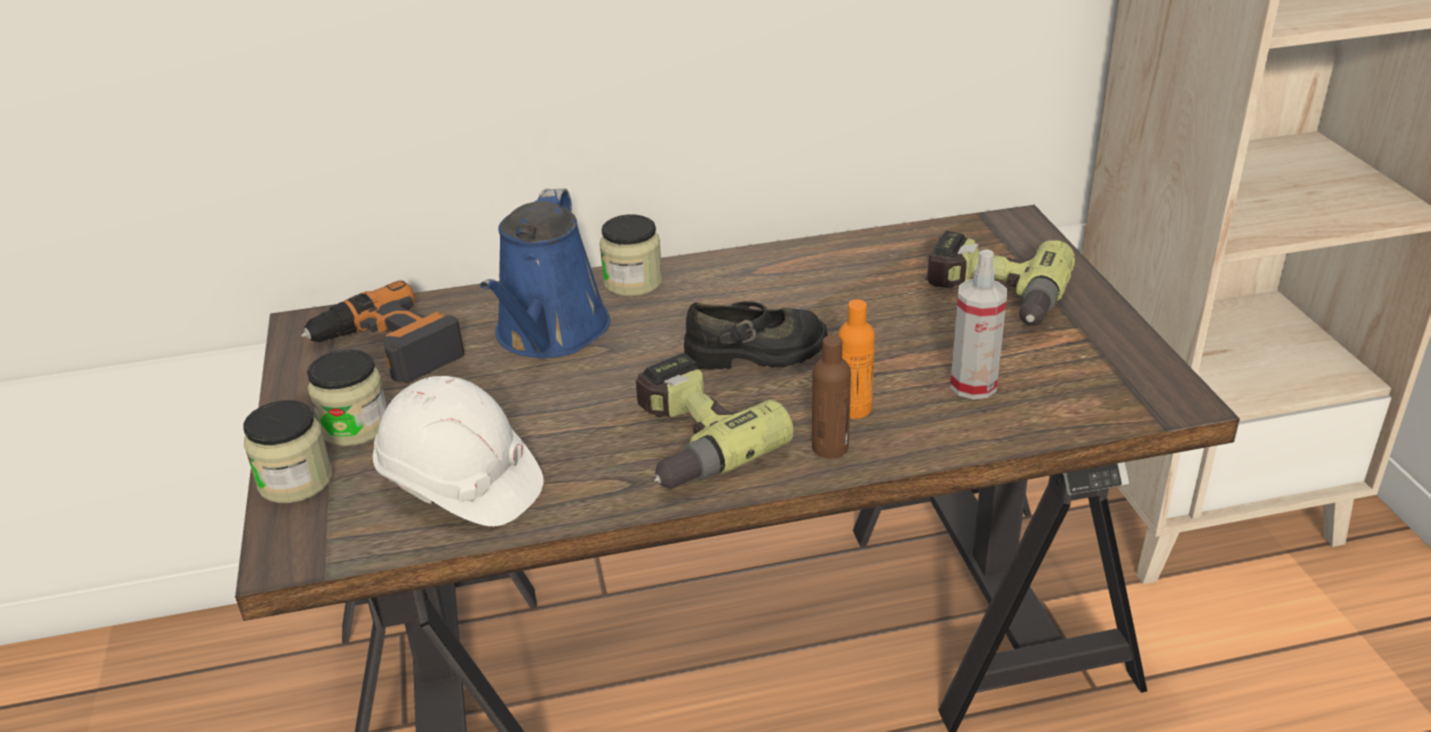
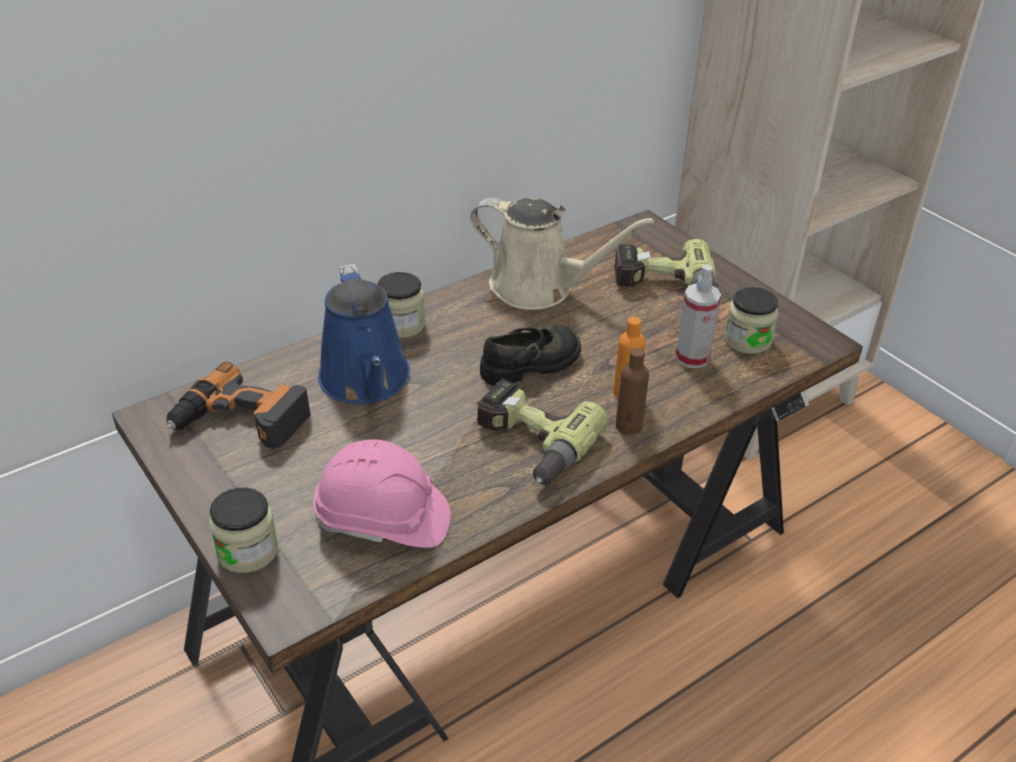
camera: 25 degrees left, 5 degrees up
(355, 426) = (263, 494): jar -> jar (747, 340)
(459, 484) = (383, 520): white hard hat -> pink hard hat
(827, 270) = (539, 288): none -> beige watering can

